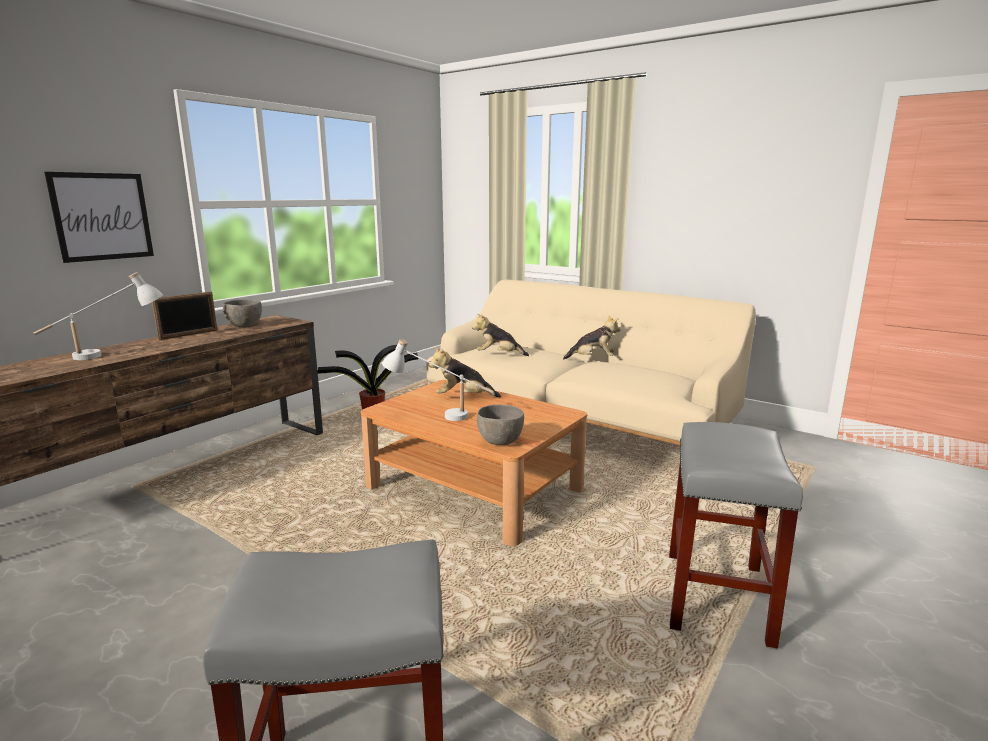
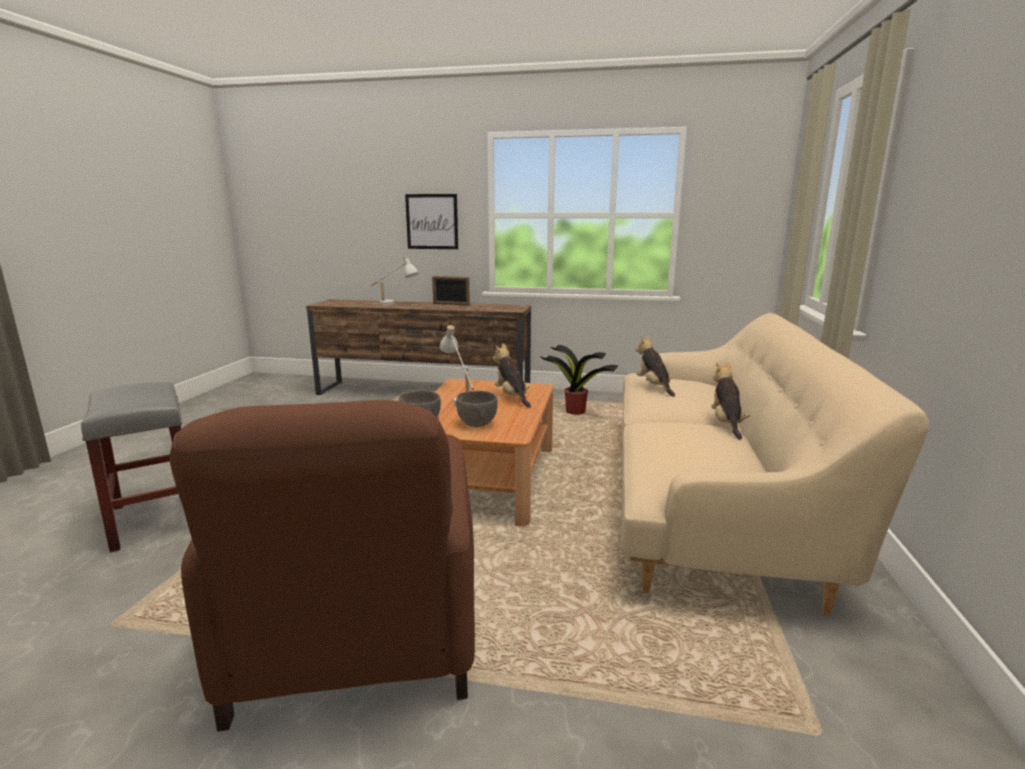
camera: 65 degrees right, 0 degrees up
(244, 326) = (487, 306): grey bowl -> grey bowl (477, 424)
(592, 359) = (726, 424): plush toy -> plush toy turned 150 degrees counterclockwise
(718, 598) = (357, 635): grey stool -> brown armchair

